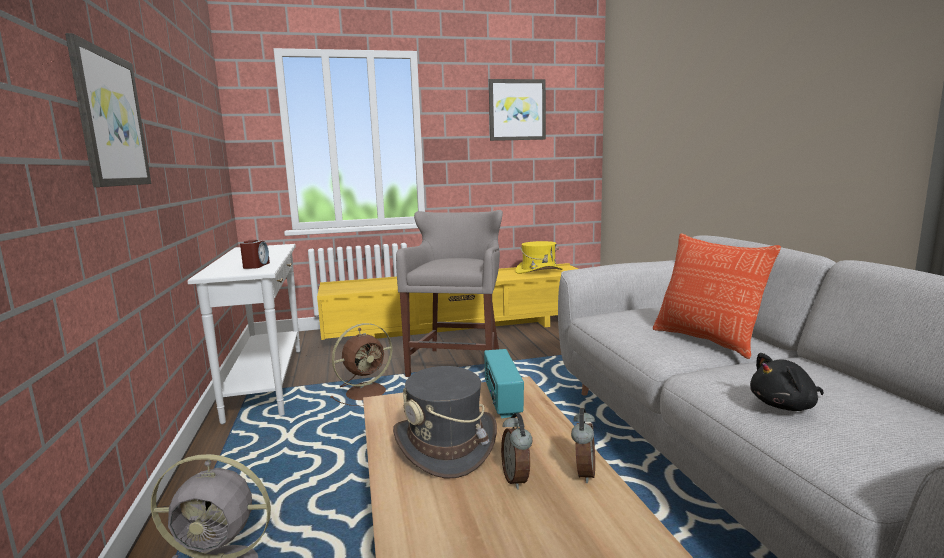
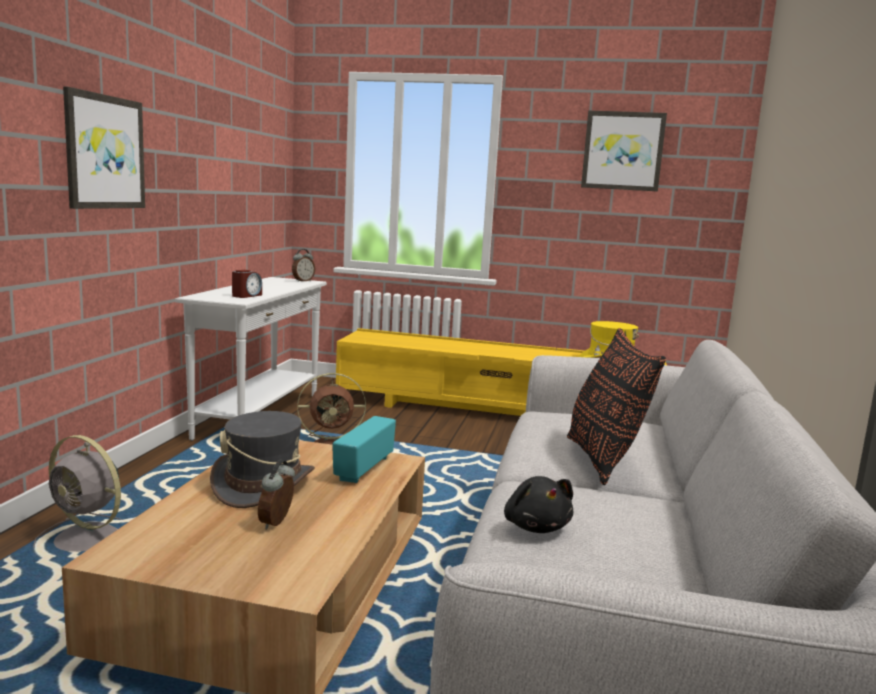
camera: 25 degrees right, 0 degrees up
(458, 363) = (451, 444): grey stool -> none
(583, 473) = (335, 537): alarm clock -> alarm clock (302, 281)
(707, 341) = (603, 461): orange pillow -> black pillow
(785, 406) = (536, 526): black plush toy -> black plush toy turned 120 degrees counterclockwise

